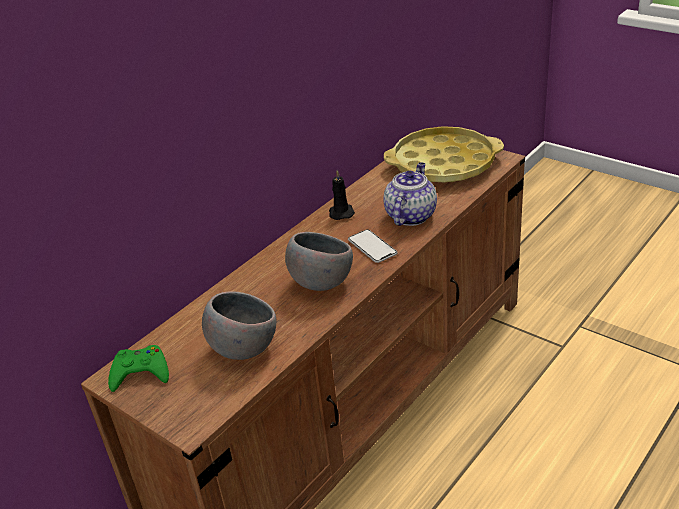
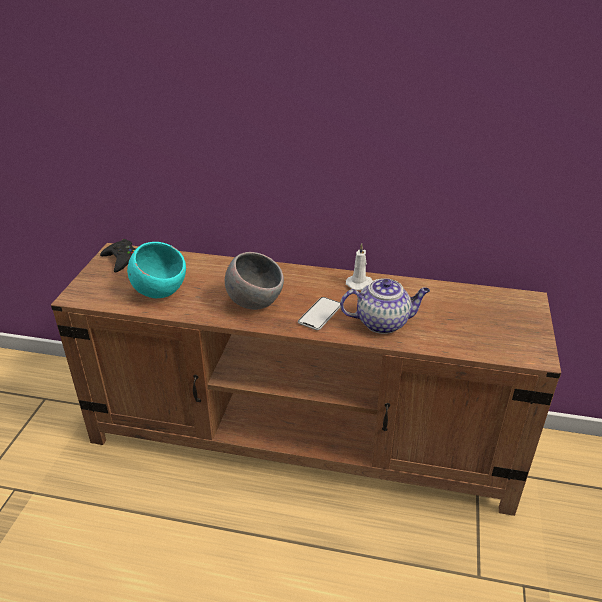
camera: 60 degrees right, 0 degrees up
(140, 373) = (122, 259): green game controller -> black game controller
(243, 349) = (160, 291): grey bowl -> turquoise bowl
(341, 212) = (360, 284): black candle -> white candle
(443, 163) = (490, 319): yellow tray -> none

